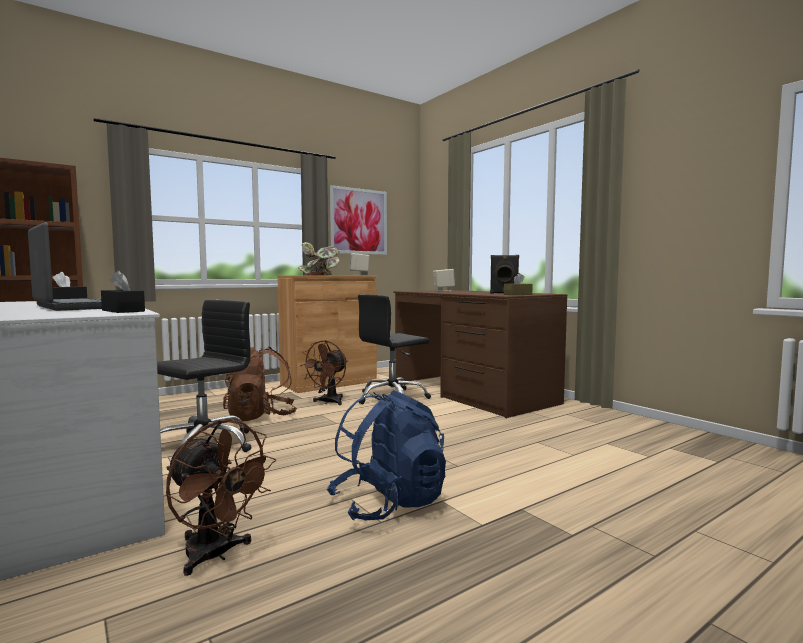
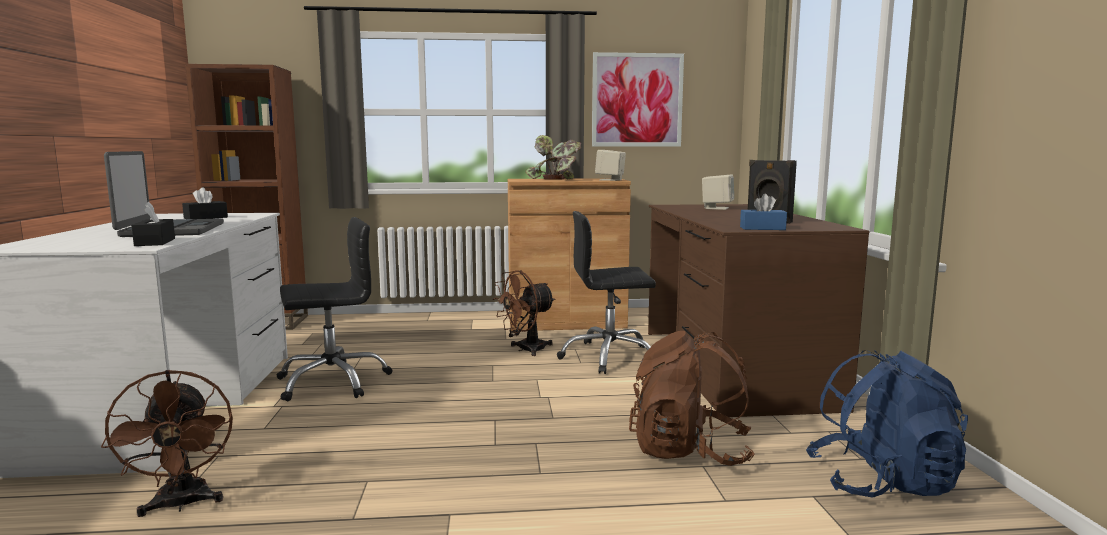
camera: 30 degrees right, 5 degrees up
(260, 417) = (430, 356): brown backpack -> brown backpack (689, 451)
(388, 504) = (391, 499): blue backpack -> blue backpack (882, 483)
(517, 294) = (762, 228): brown tissue box -> blue tissue box

